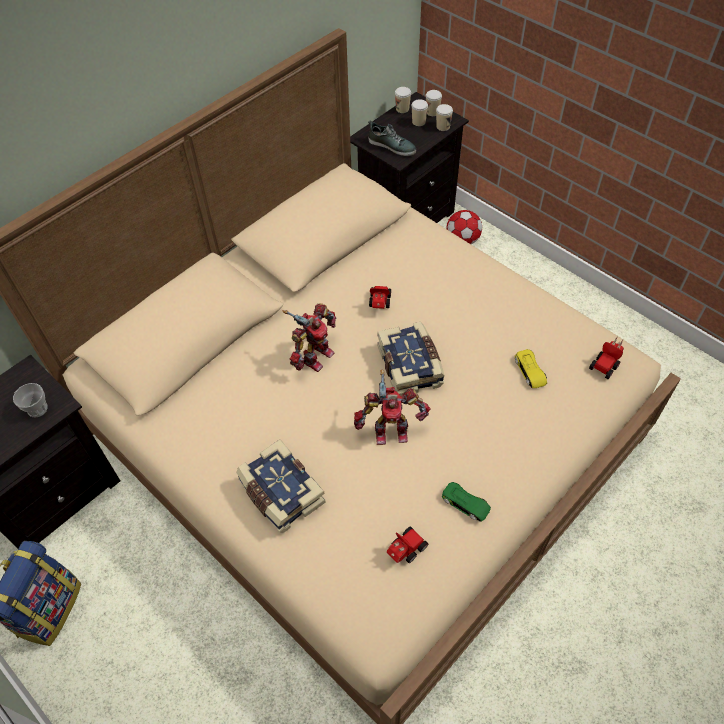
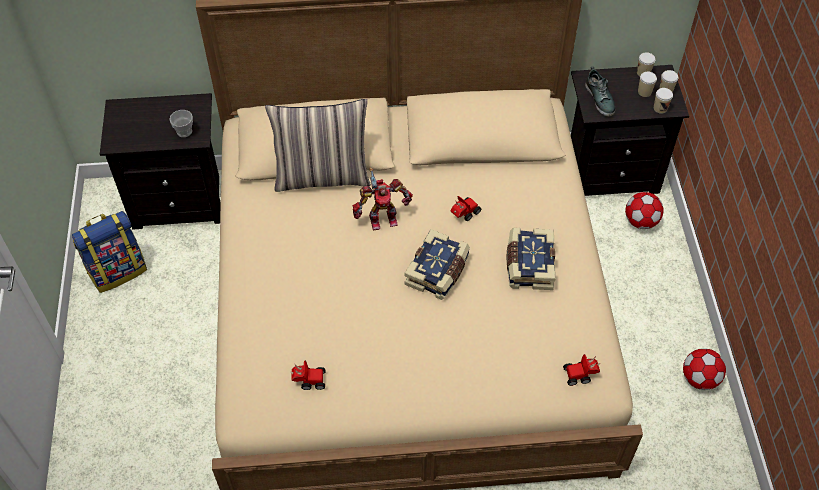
camera: 40 degrees right, 0 degrees up
(220, 357) = (323, 175): none -> pillow
(280, 493) = (272, 289): book -> book (529, 265)
(390, 430) = (378, 302): toy robot -> none
(465, 503) = (376, 384): green toy car -> none
(530, 371) = (518, 337): yellow toy car -> none
(616, 323) = (699, 379): none -> football

